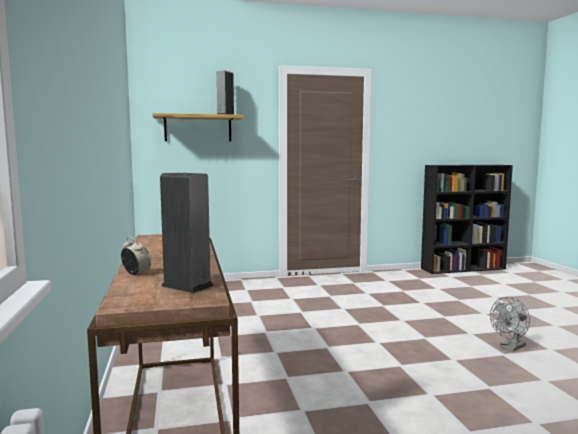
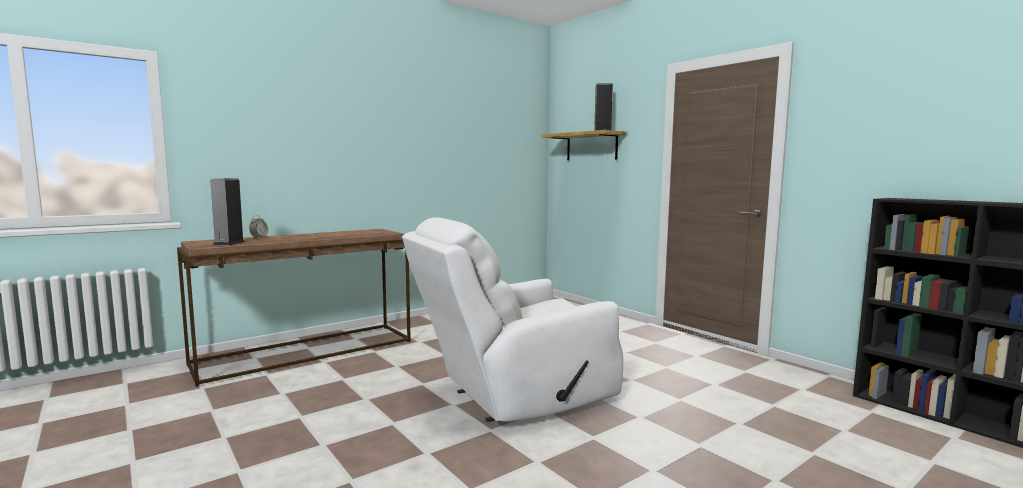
camera: 65 degrees right, 0 degrees up
(395, 342) = (514, 396): none -> white armchair
(510, 348) = (567, 467): grey fan -> none

